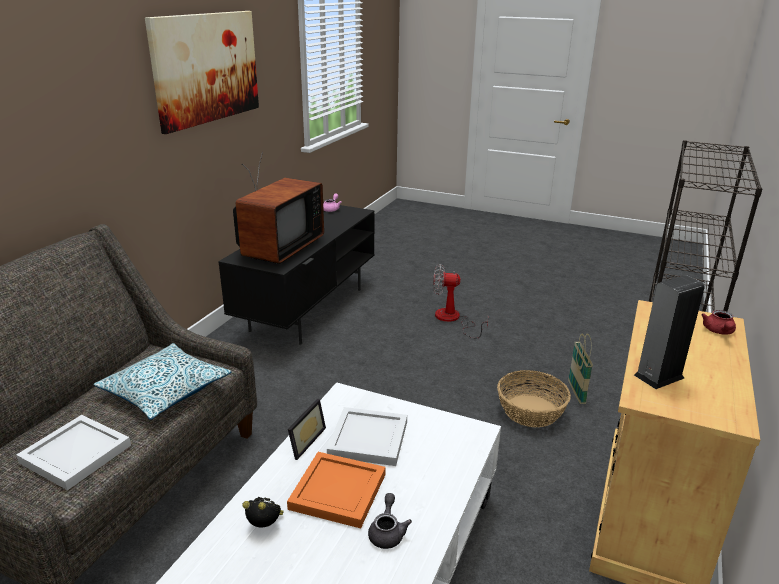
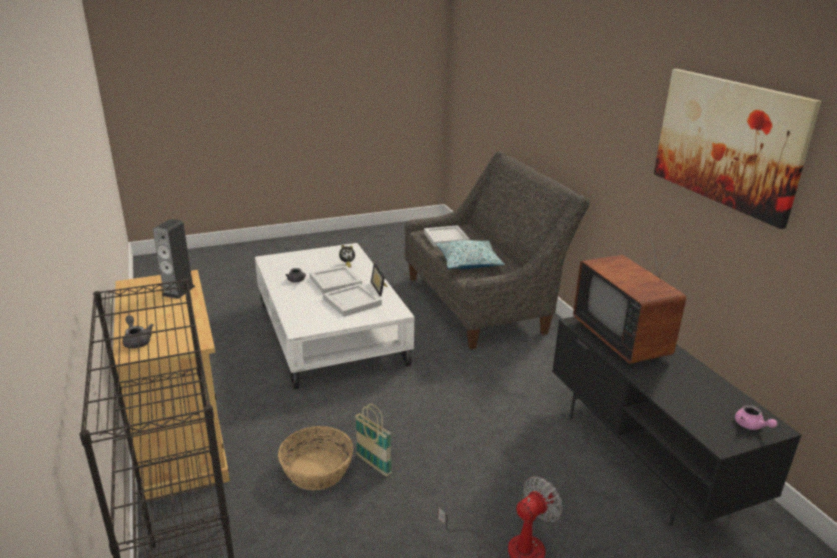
camera: 135 degrees right, 0 degrees up
(339, 491) = (335, 282): orange tray -> white tray
(576, 393) = (289, 518): basket -> basket (373, 464)
(718, 331) = (137, 341): red teapot -> grey teapot

